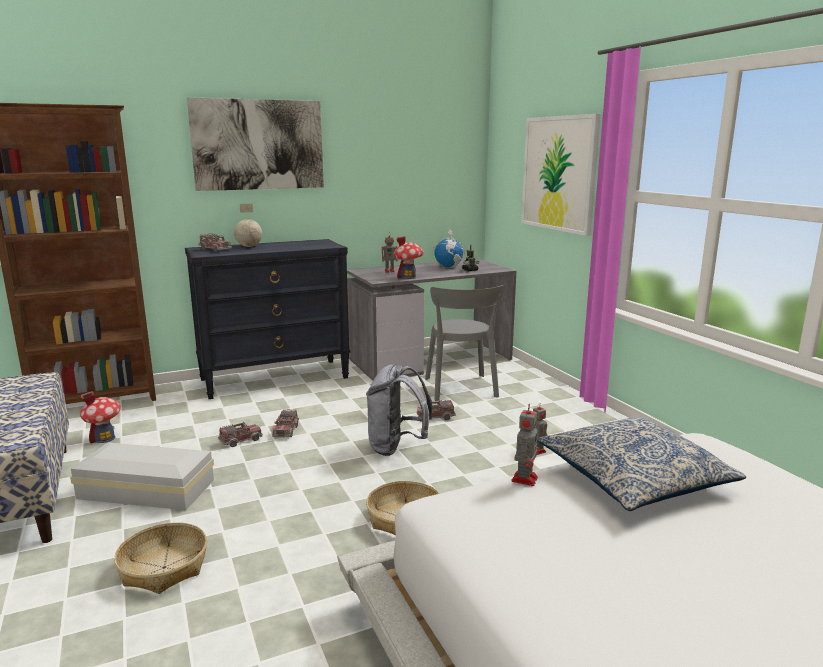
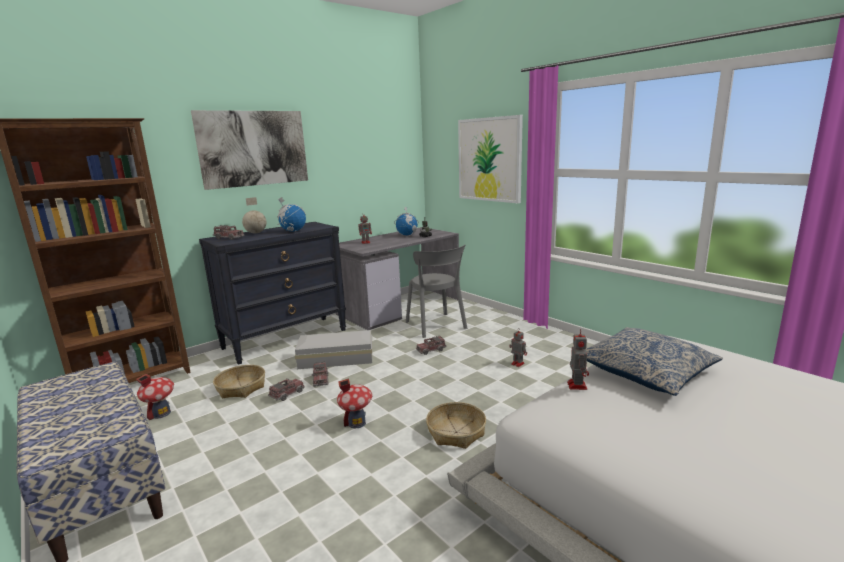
camera: 15 degrees left, 0 degrees up
(147, 490) = (229, 451): white storage box -> white storage box (337, 358)
(164, 567) = (284, 515): basket -> basket (241, 387)
(290, 248) = (293, 231): none -> globe
(396, 447) = (416, 378): grey backpack -> none
(408, 277) = (384, 245): toy house -> toy house (357, 422)

